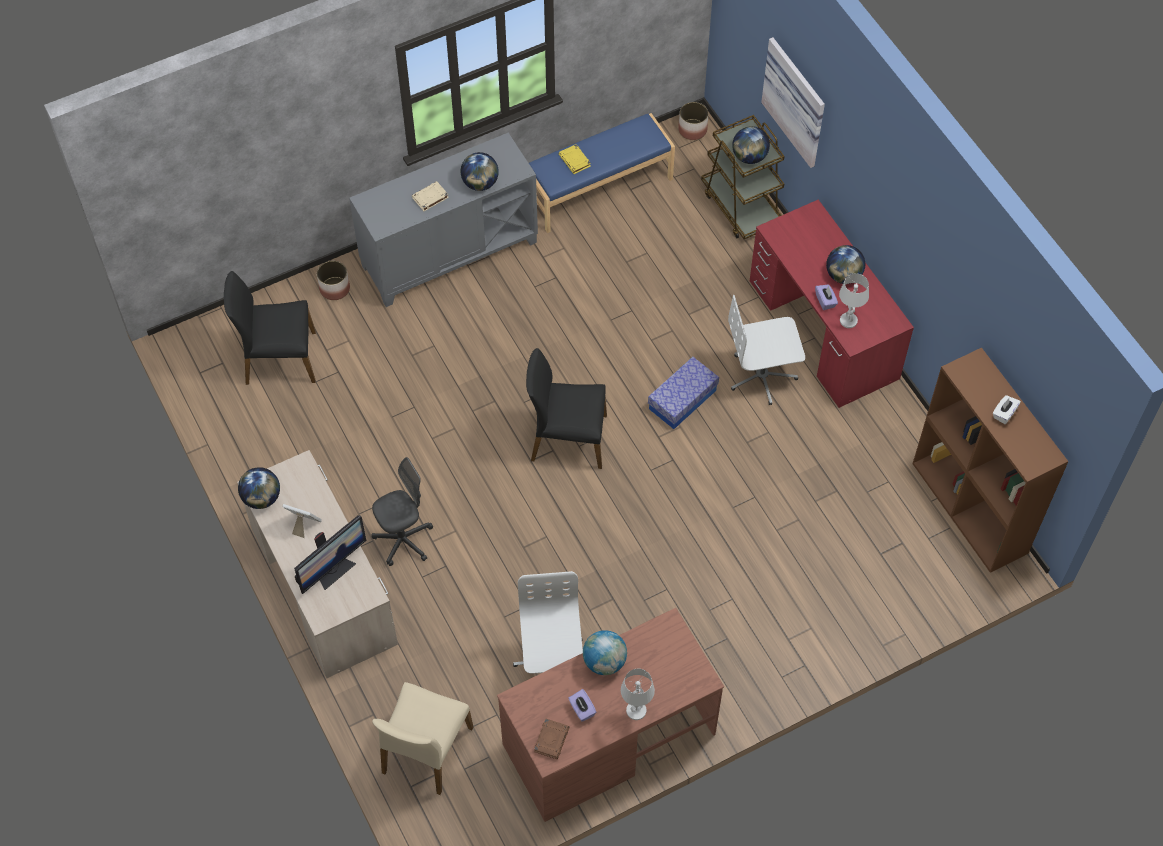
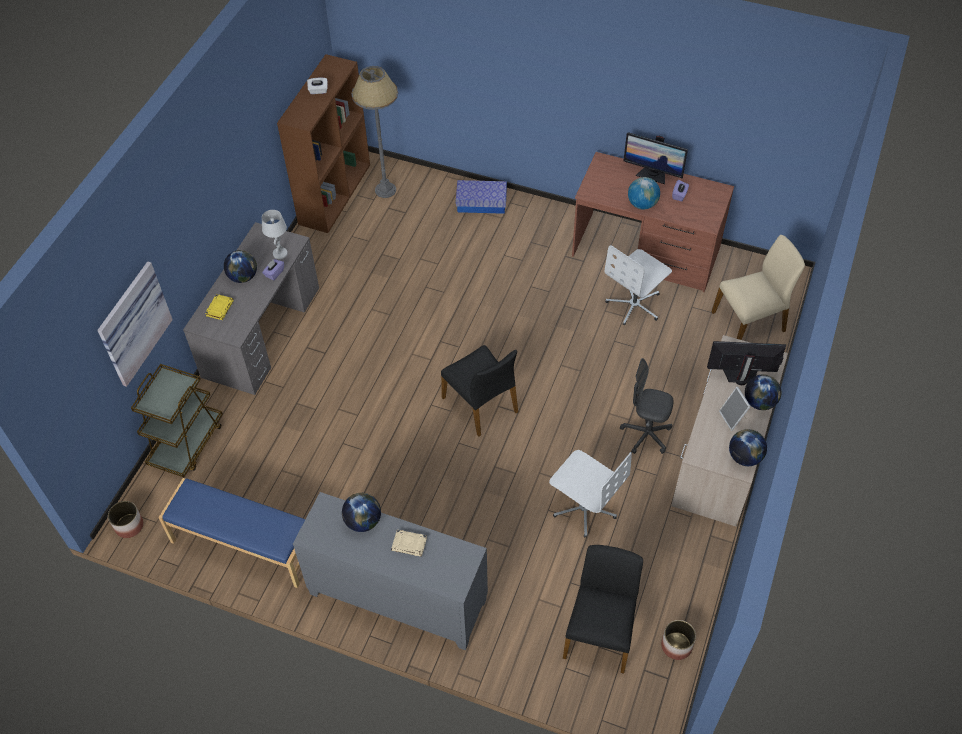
camera: 130 degrees left, 5 degrees down
(279, 358) = (600, 632): black chair -> black chair turned 120 degrees counterclockwise
(334, 289) = (504, 651): planter -> planter (677, 646)
(551, 739) = (710, 196): brown book -> none
(575, 161) = (256, 528): yellow book -> yellow book (220, 308)
(636, 711) = (652, 174): white table lamp -> monitor
(682, 400) = (390, 366): storage box -> storage box (481, 203)
(749, 157) = (176, 387): globe -> globe (759, 402)
(762, 376) = (330, 338): white office chair -> white office chair (584, 508)
(823, 330) = (262, 331): red desk -> grey desk
(933, 559) = (385, 190): none -> grey floor lamp

